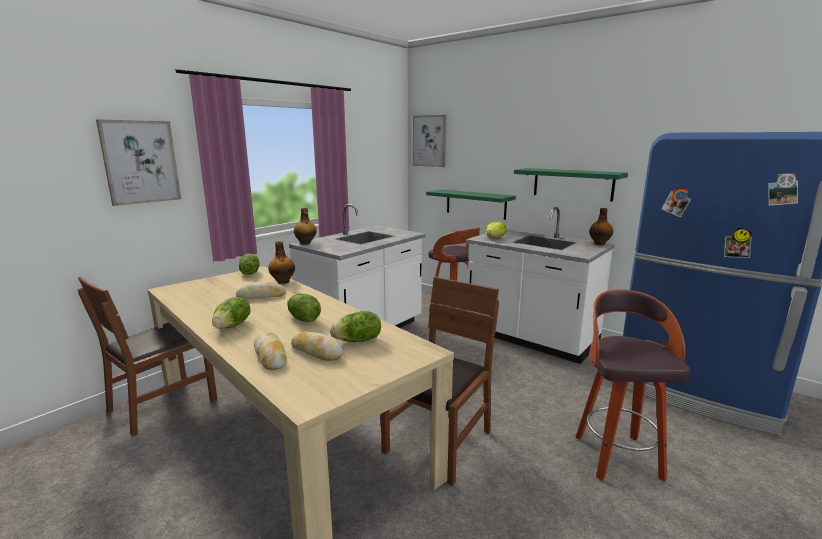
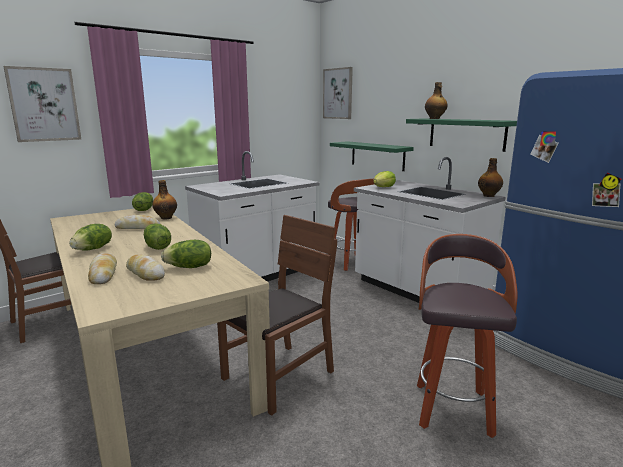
camera: 10 degrees right, 0 degrees up
(305, 243) = (200, 186): bottle -> bottle (434, 118)

